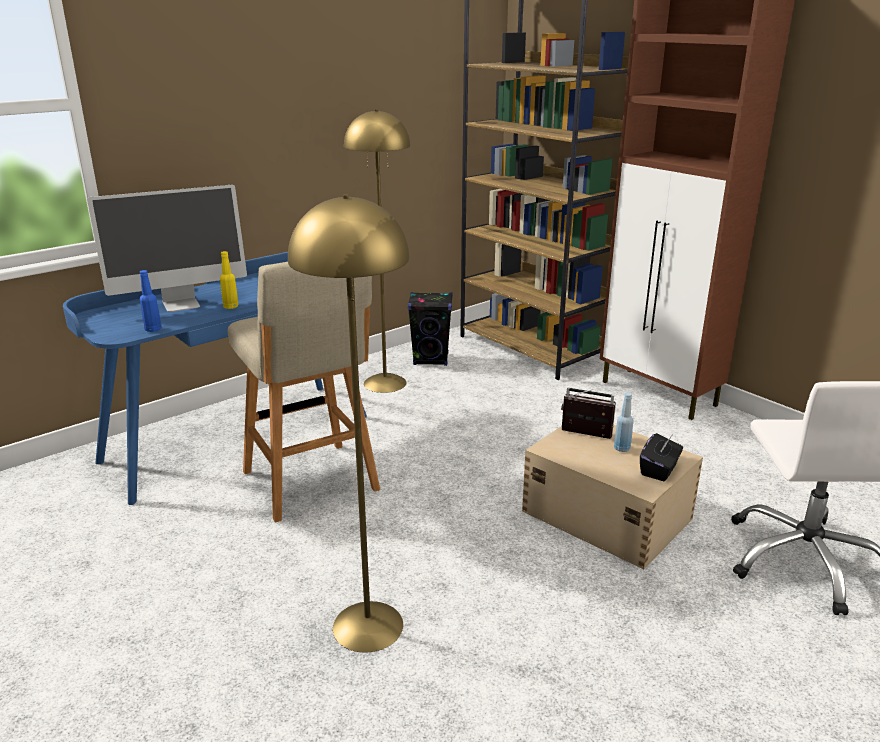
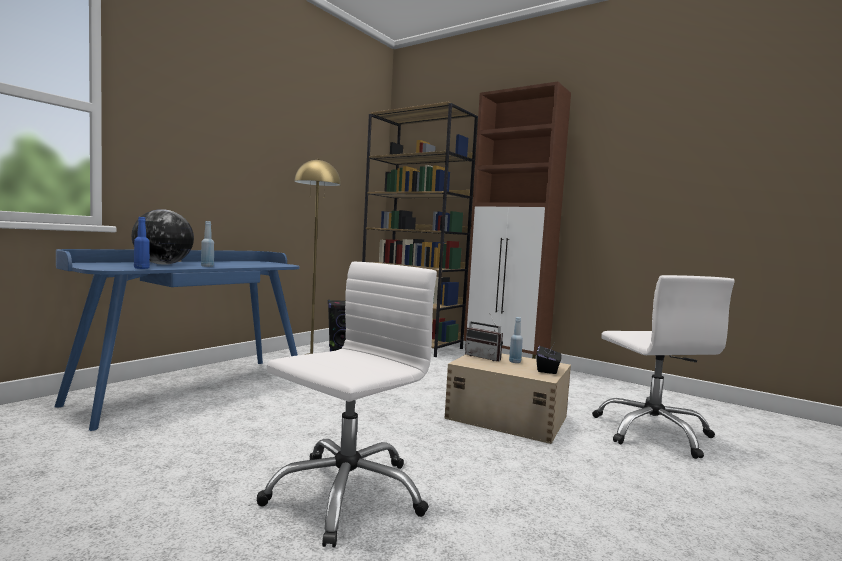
camera: 15 degrees left, 20 degrees down
(181, 304) = (163, 264): monitor -> globe
(230, 307) = (207, 266): yellow bottle -> blue bottle
(312, 483) = (267, 411): beige stool -> none
(368, 626) = (346, 494): yellow floor lamp -> white office chair
(584, 436) = (485, 357): radio -> radio turned 150 degrees counterclockwise

